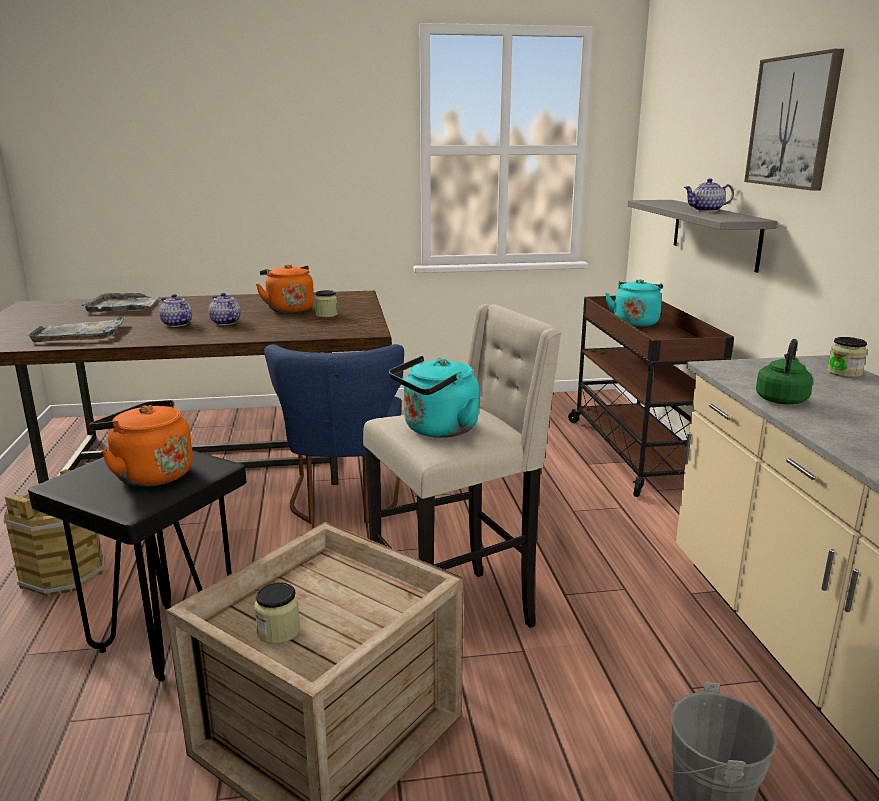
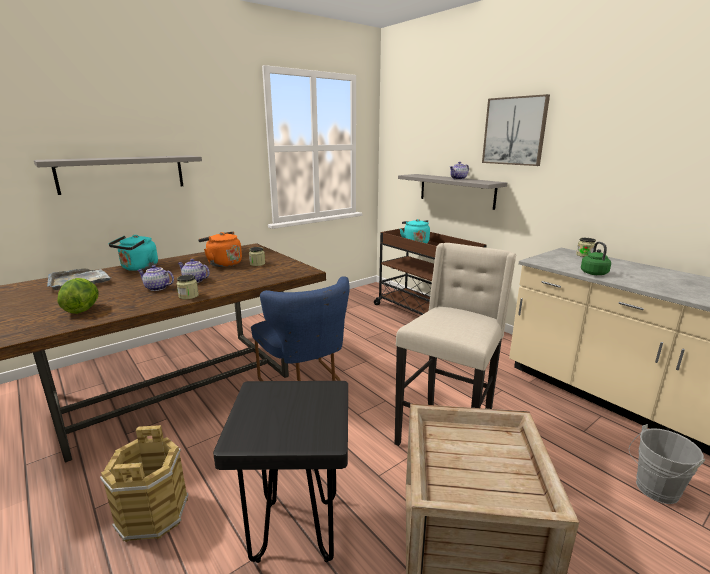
camera: 30 degrees left, 0 degrees up
(80, 333) = (82, 310): grey tray -> lettuce
(149, 474) = (294, 409): orange kettle -> none
(210, 179) = (122, 174): none -> grey shelf
(278, 631) = (482, 488): jar -> jar (188, 296)
(437, 430) = (455, 326): turquoise kettle -> turquoise kettle (138, 268)

